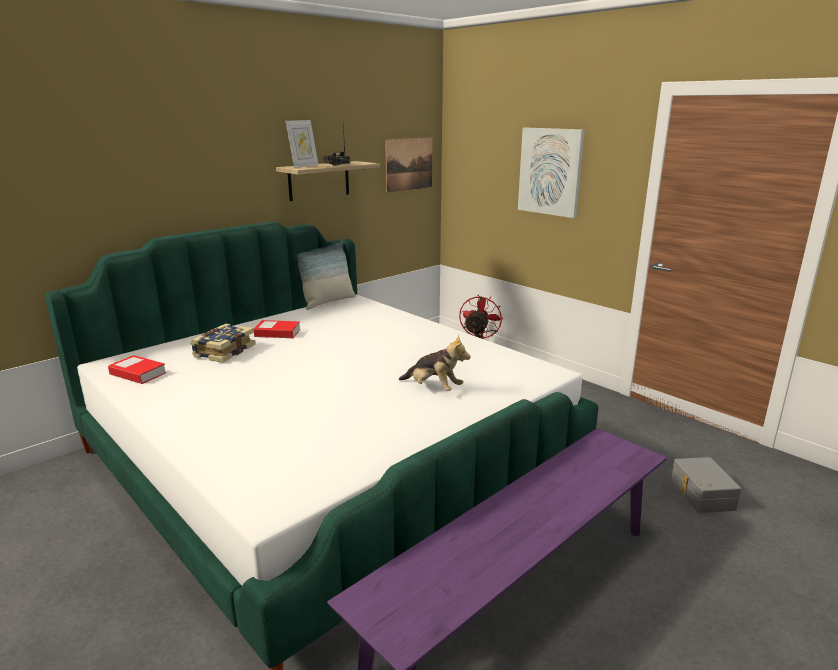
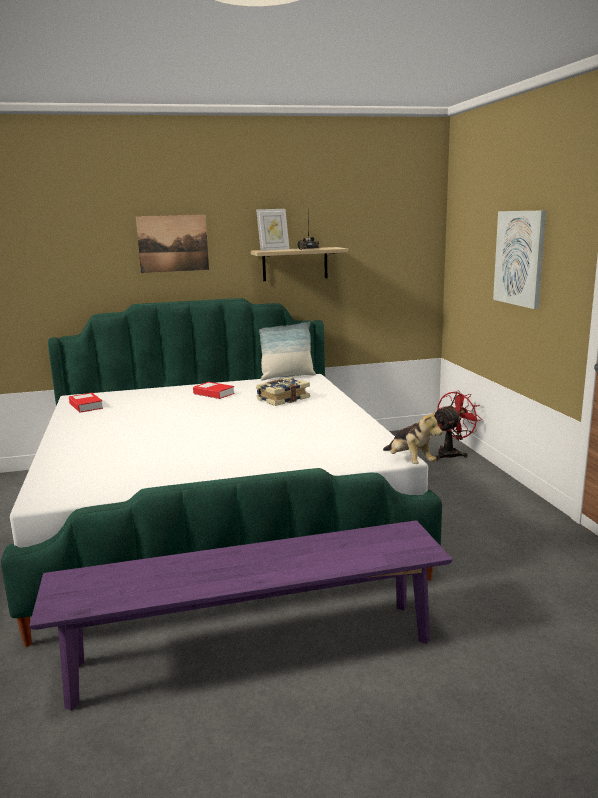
camera: 30 degrees right, 5 degrees down
(223, 351) = (158, 400): book -> book (282, 399)
(409, 164) = (401, 251): picture -> picture (173, 243)
(434, 388) = (271, 450): plush toy -> plush toy (410, 462)
(700, 494) = (546, 632): grey storage box -> none

